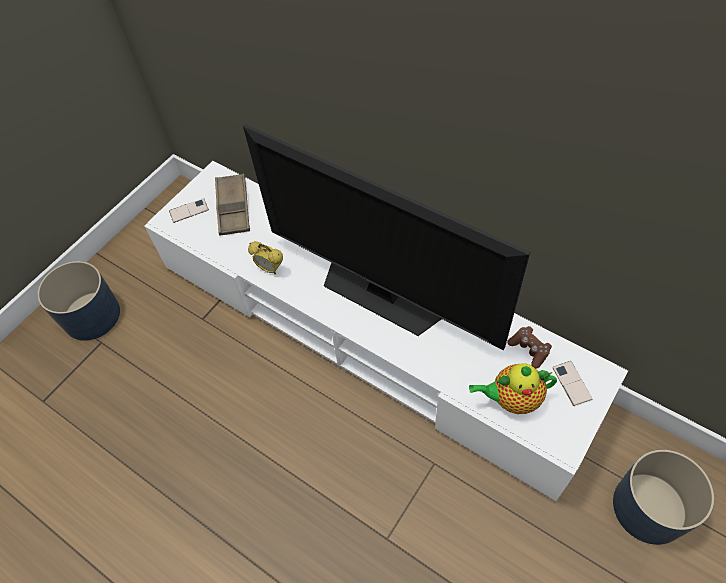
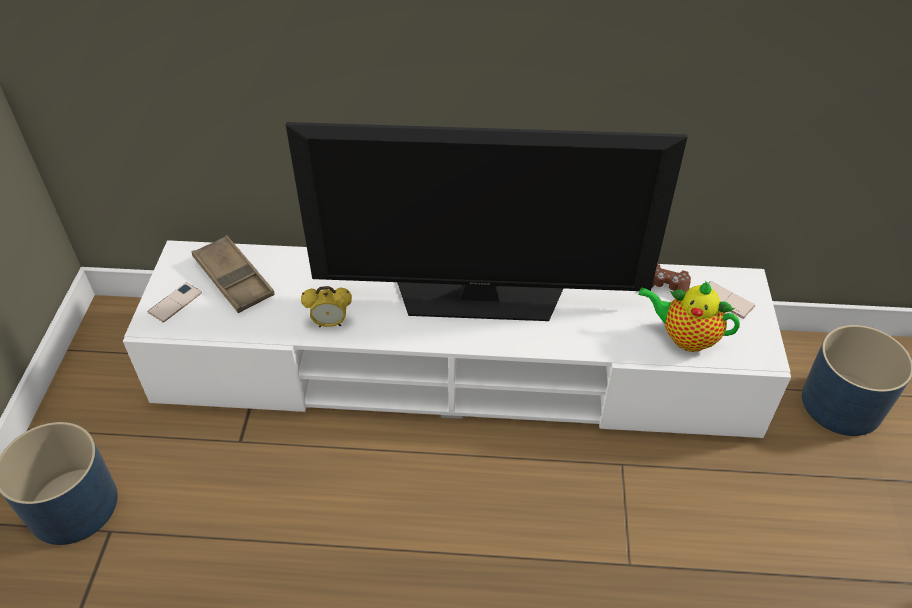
camera: 35 degrees left, 10 degrees down
(512, 399) = (685, 337): teapot -> teapot turned 60 degrees clockwise

